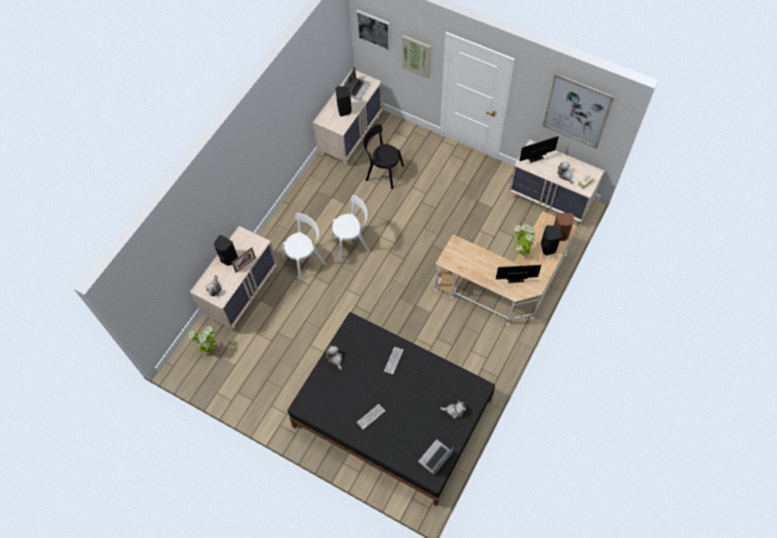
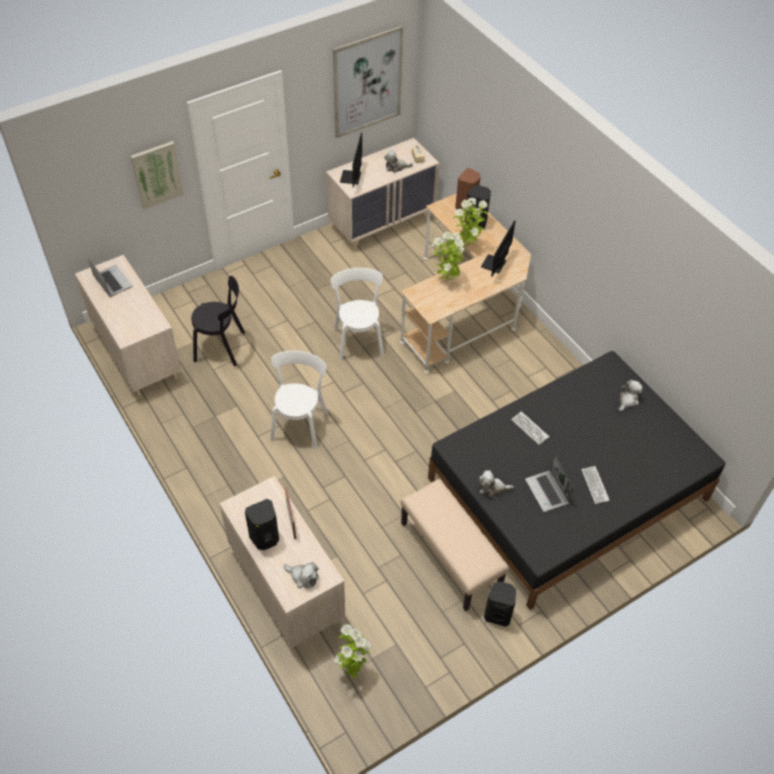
camera: 65 degrees left, 10 degrees down
(305, 259) = (288, 486): white chair -> white chair (358, 339)
(306, 367) = (451, 556): none -> beige bench
(344, 110) = (133, 308): black speaker -> black speaker (498, 614)
(374, 29) = (86, 183): picture -> none
(382, 172) = (222, 347): black chair -> black chair turned 135 degrees counterclockwise
(435, 458) = (680, 444): laptop -> laptop (548, 492)
(480, 256) = (447, 280): none -> potted plant

